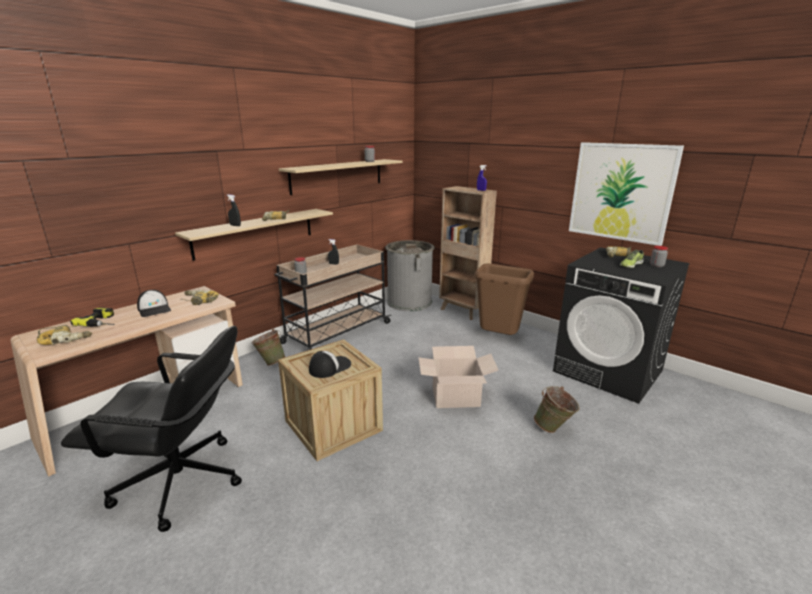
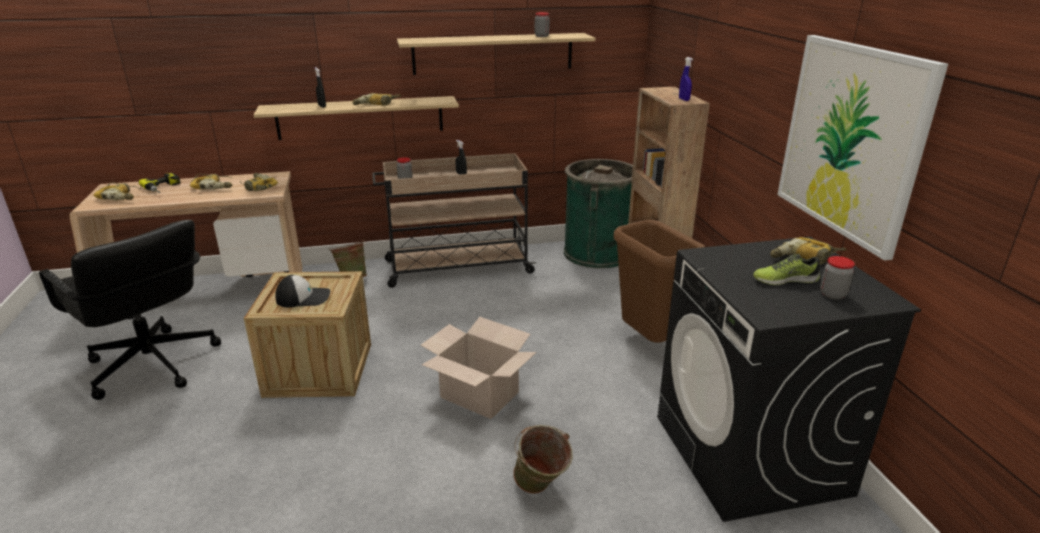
camera: 35 degrees right, 5 degrees up
(155, 309) = (214, 186): cap -> power drill
(409, 302) = (597, 253): grey trash can -> green trash can

